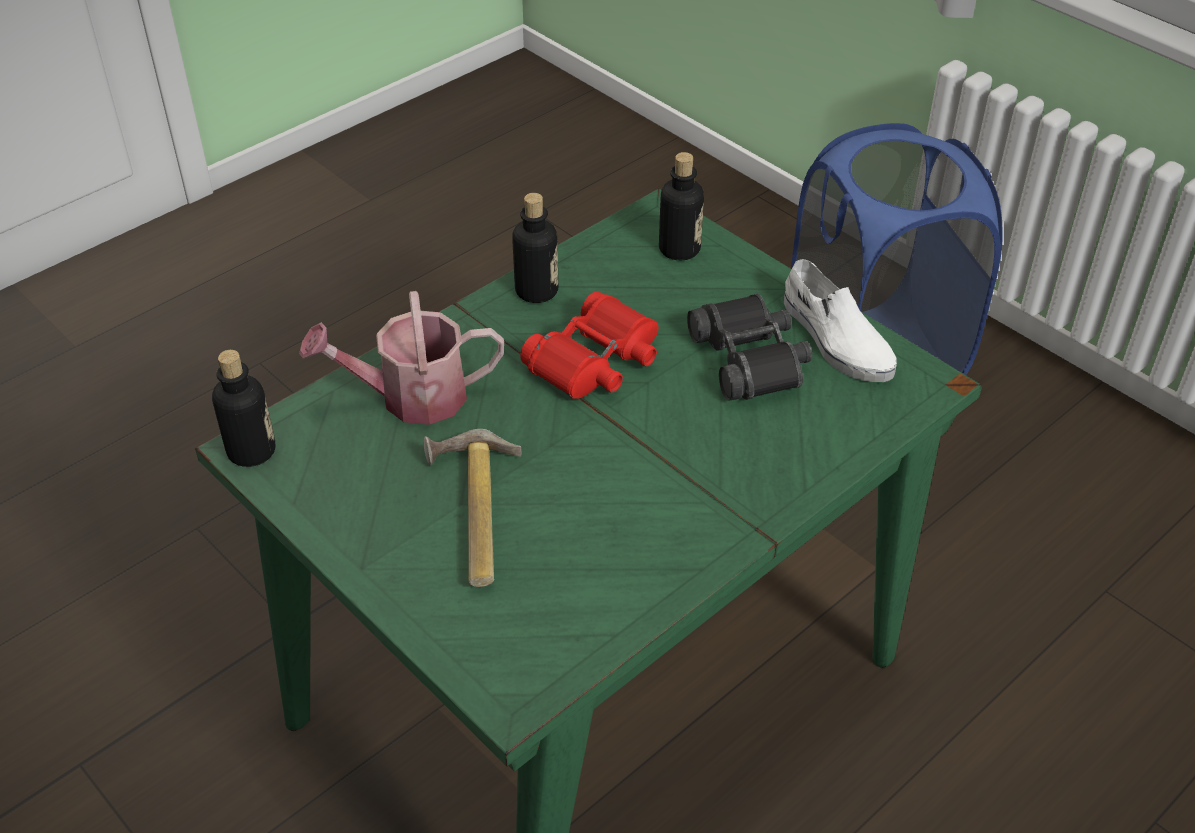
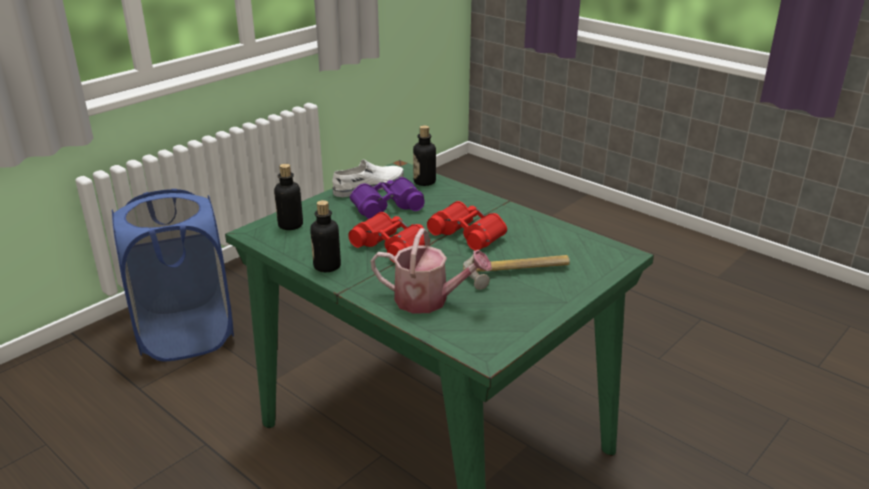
camera: 95 degrees left, 15 degrees down
(251, 451) = (488, 353): bottle -> bottle (424, 182)
(411, 397) = (429, 300): watering can -> watering can turned 60 degrees counterclockwise
(629, 463) = (468, 233): none -> red binoculars
(750, 359) = (386, 205): black binoculars -> purple binoculars

